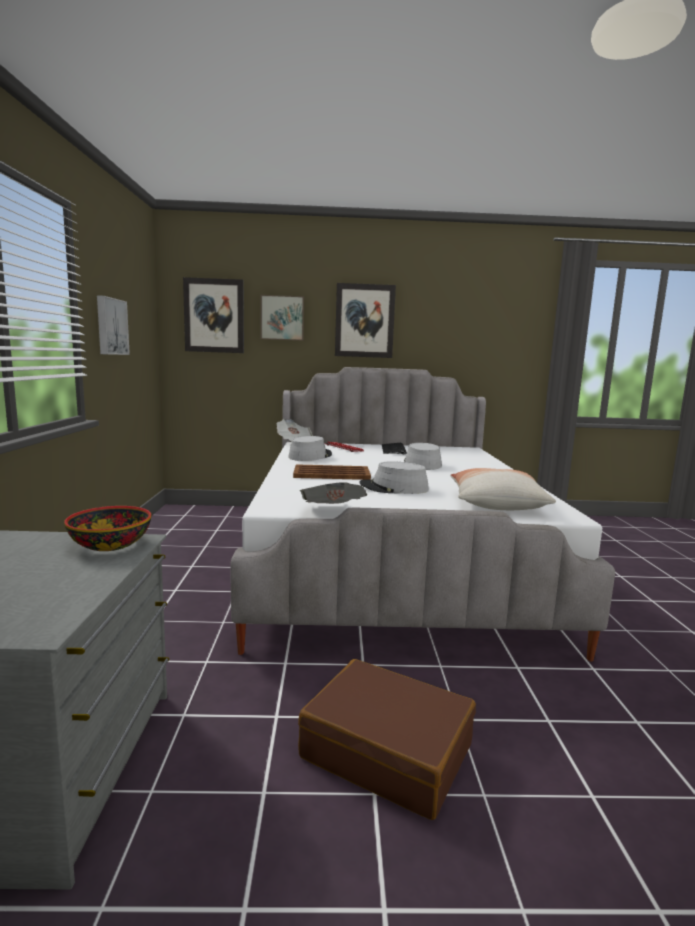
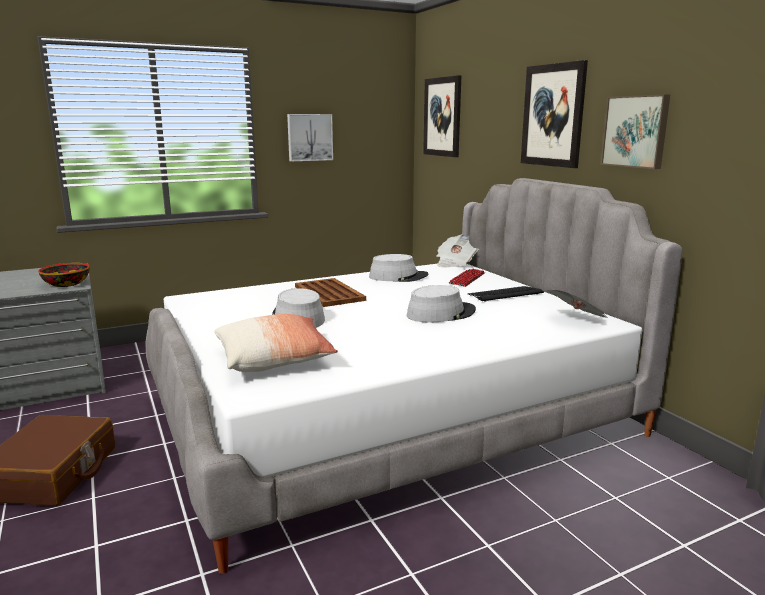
camera: 65 degrees right, 5 degrees up
(282, 318) = (485, 116): picture -> picture (636, 131)
(333, 512) = (188, 313): newspaper -> newspaper (578, 320)

